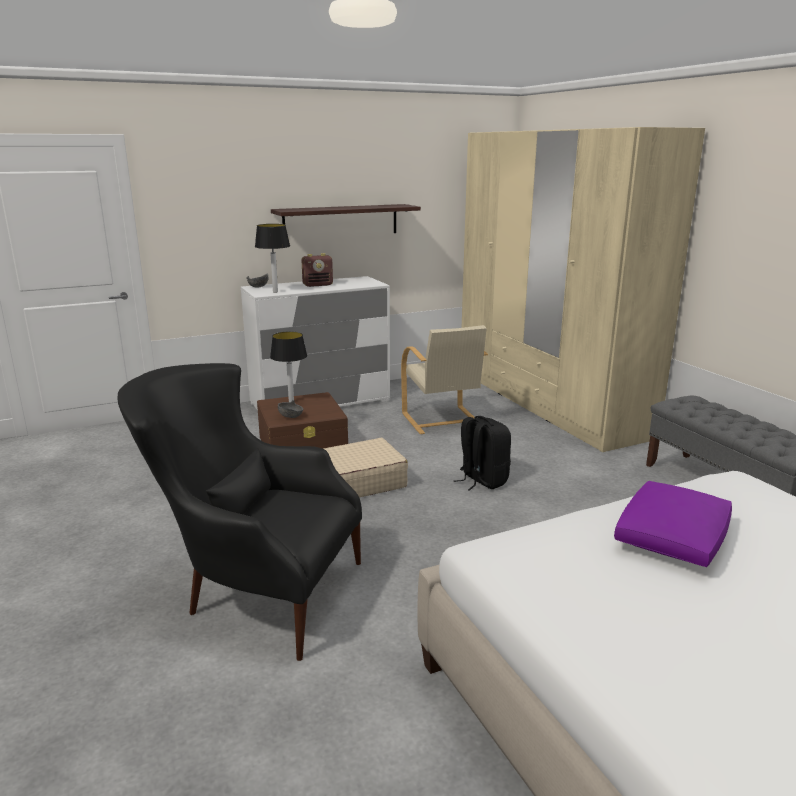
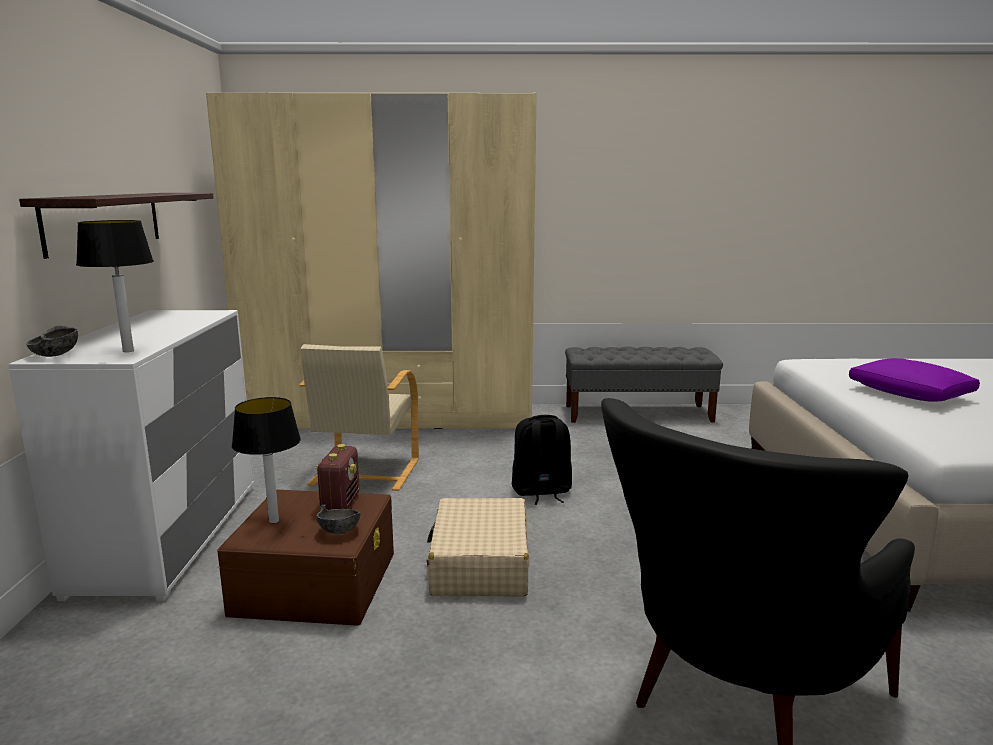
camera: 65 degrees left, 5 degrees down
(318, 285) = (144, 330): radio -> radio (340, 503)
(442, 420) = (364, 473): beige armchair -> beige armchair turned 90 degrees clockwise

